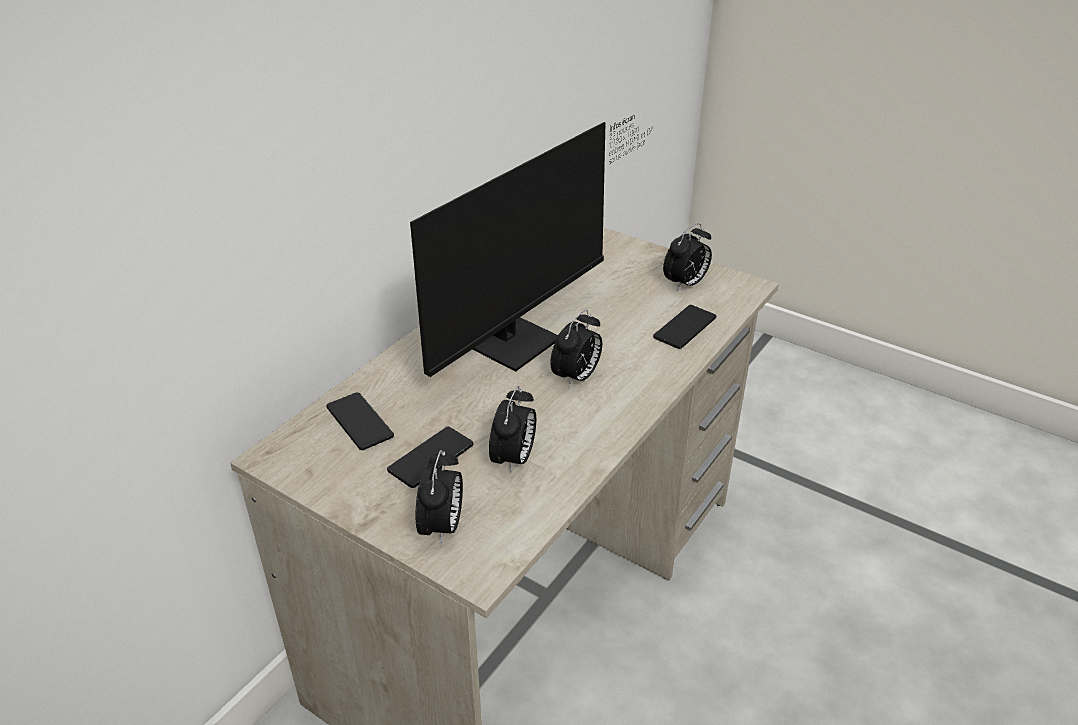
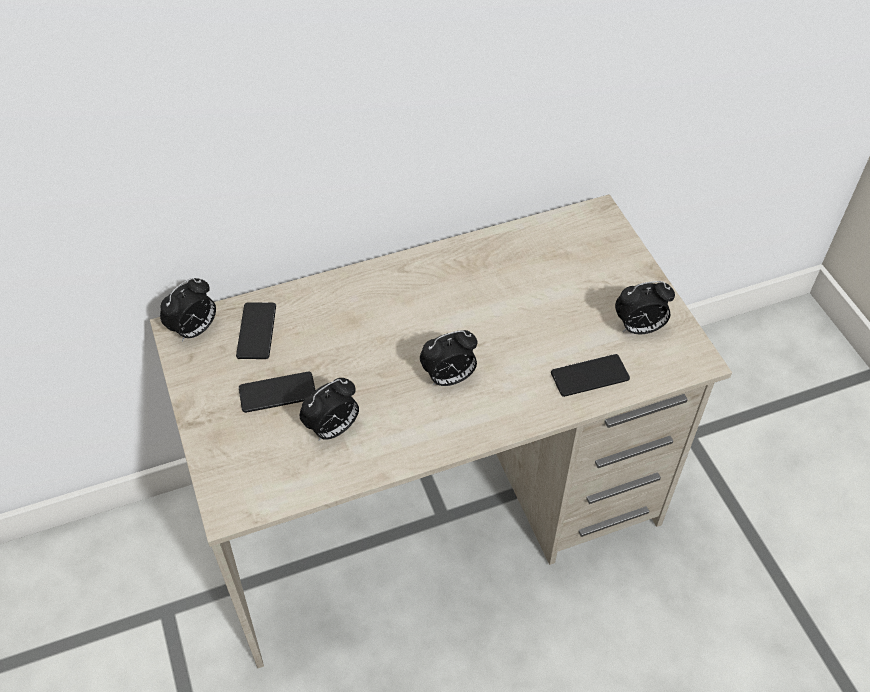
camera: 35 degrees right, 15 degrees up
(442, 527) = (235, 458): alarm clock -> alarm clock (194, 330)
(523, 337) = (444, 313): monitor -> none

